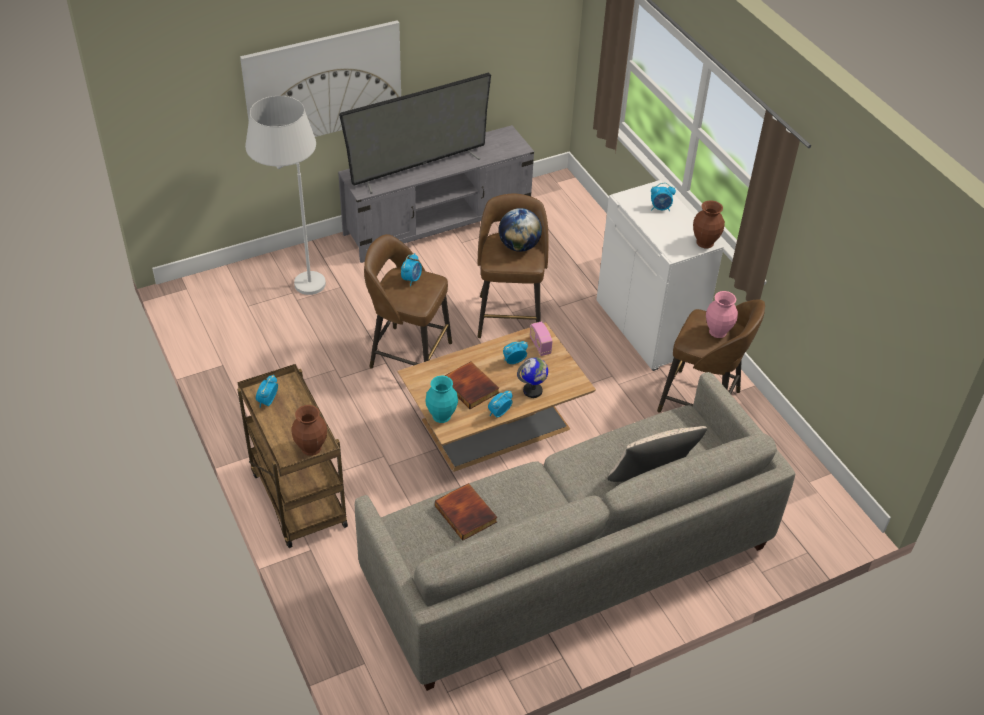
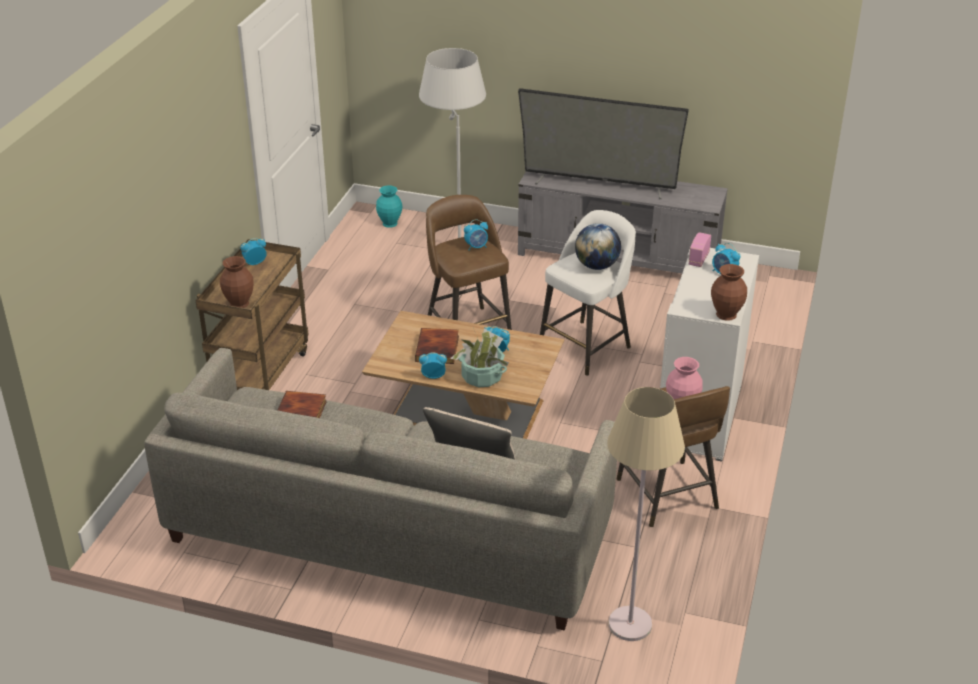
camera: 45 degrees right, 10 degrees down
(324, 85) = (528, 64): picture -> none
(441, 415) = (388, 354): turquoise vase -> turquoise vase (389, 223)
(509, 316) = (586, 346): brown stool -> white stool
(533, 391) = (482, 377): globe -> potted plant
(540, 346) = (534, 351): radio -> radio (698, 259)
(791, 514) = (629, 624): none -> beige floor lamp

